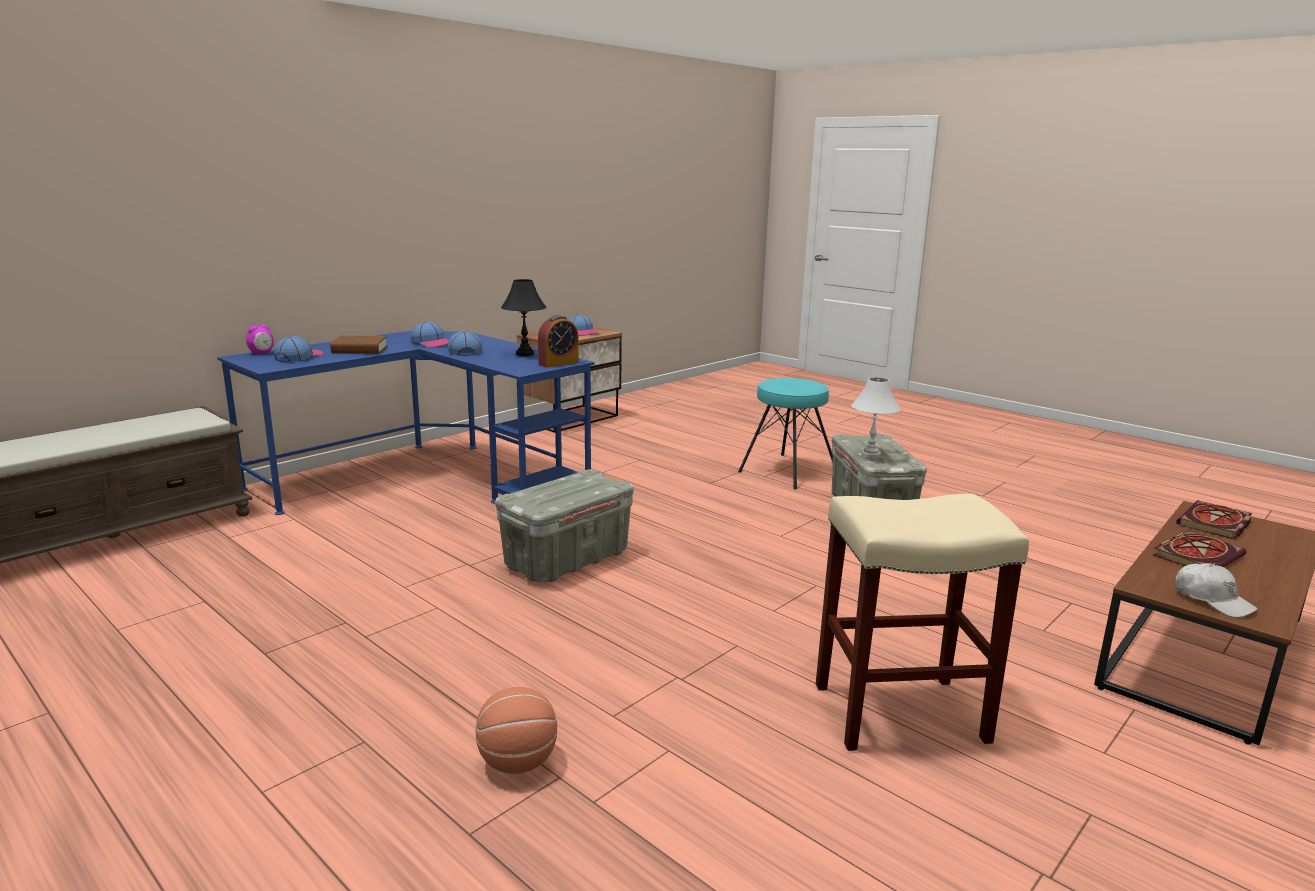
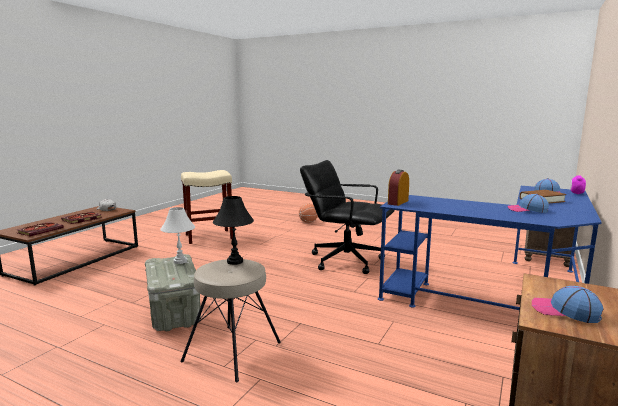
camera: 165 degrees right, 5 degrees down
(464, 351) = (482, 205): cap -> none
(524, 354) = (437, 207): black table lamp -> black table lamp (235, 261)
(566, 561) = (345, 260): grey storage box -> black office chair
(787, 471) = (233, 351): turquoise stool -> beige stool

